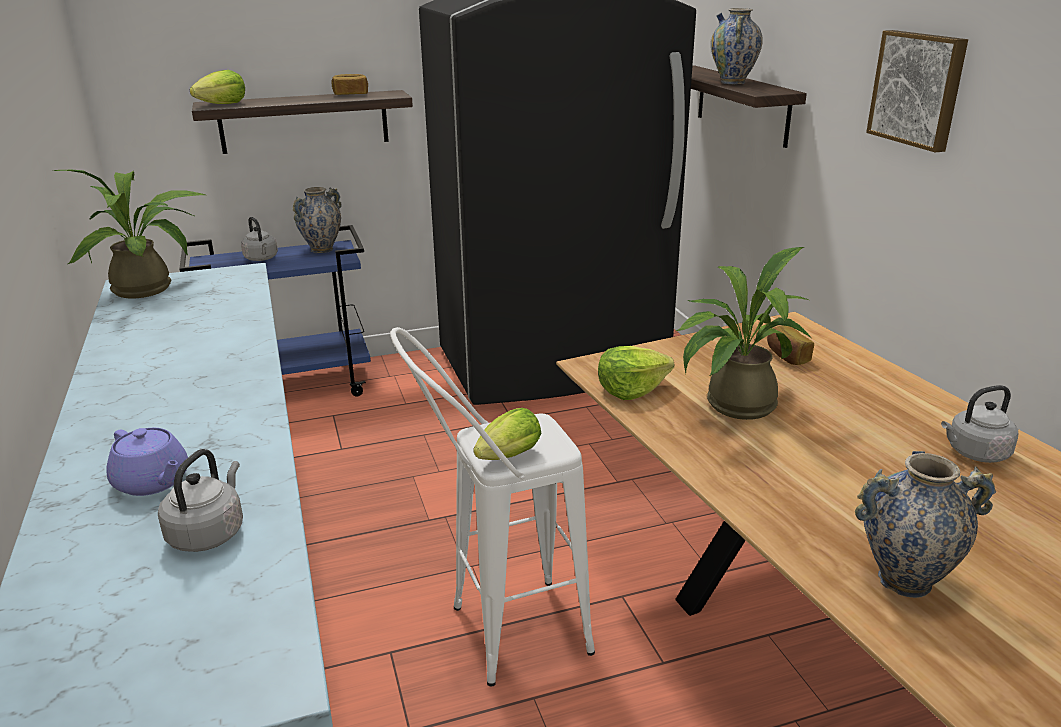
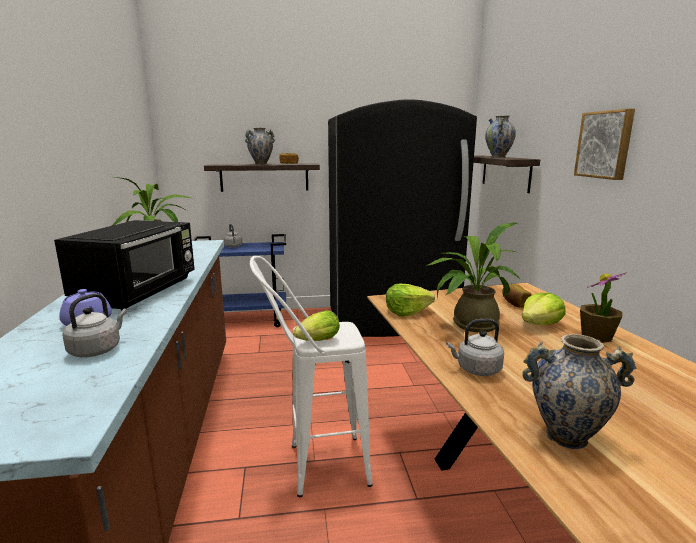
camera: 10 degrees right, 10 degrees down
(193, 404) = (139, 292): none -> black microwave
(223, 105) = (221, 164): lettuce -> lettuce (540, 324)
(322, 249) = (266, 244): vase -> vase (261, 164)
(914, 410) = (596, 336): none -> potted plant
(974, 453) = (638, 364): grey kettle -> grey kettle (476, 369)

